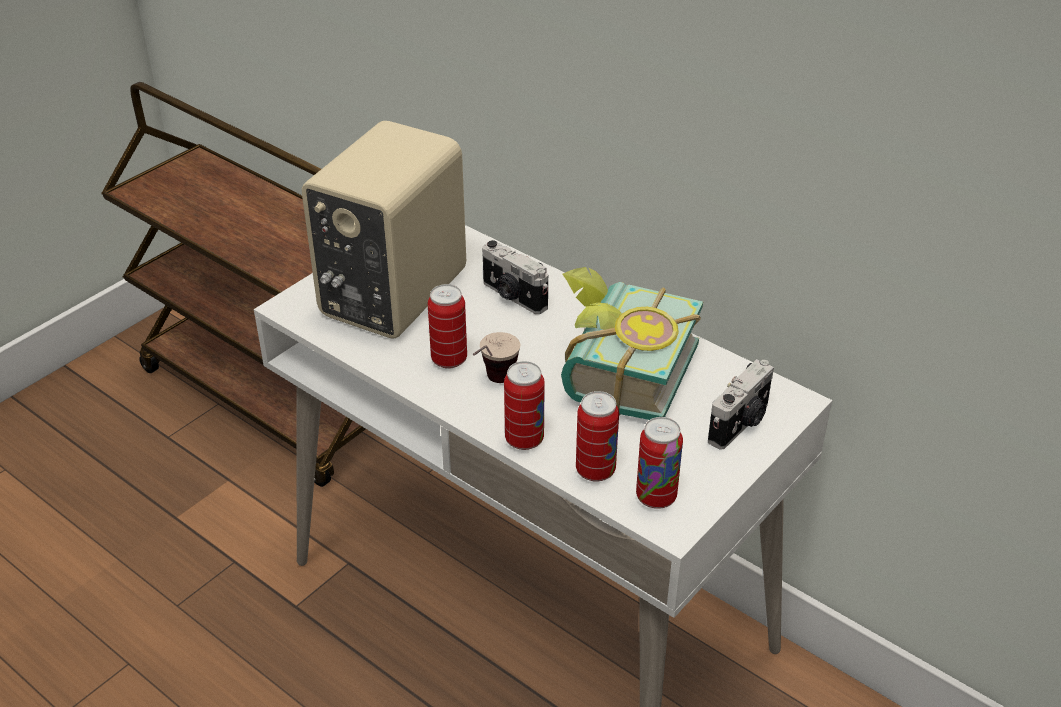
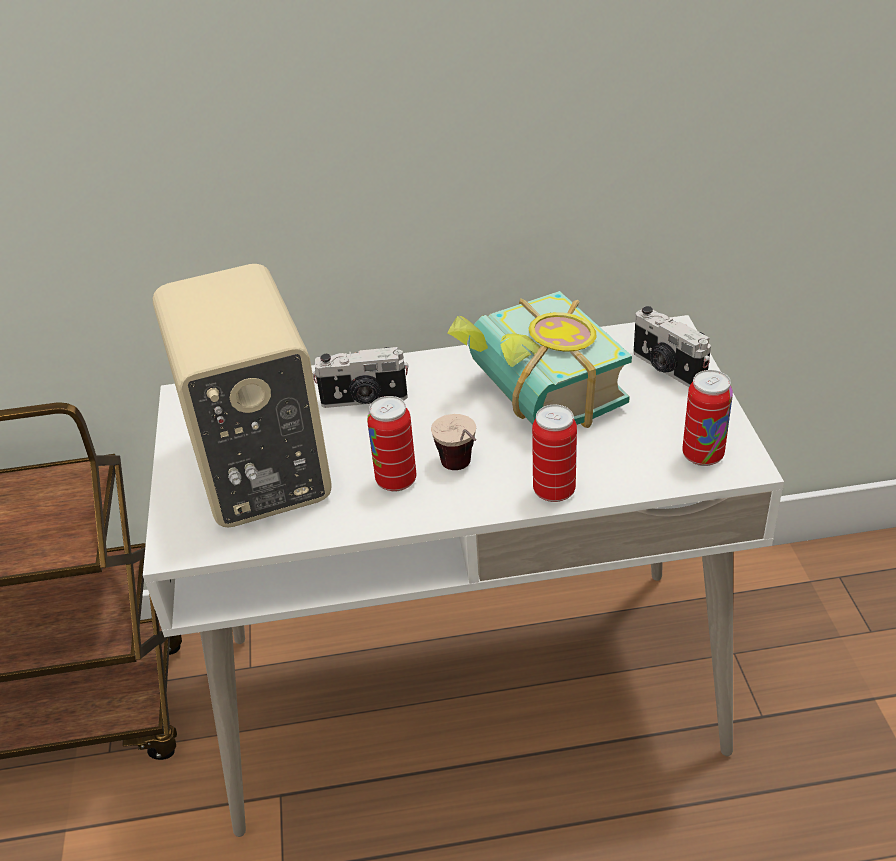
camera: 45 degrees left, 0 degrees up
(595, 470) = (637, 471): can -> none
(740, 424) = (667, 369): camera -> camera turned 150 degrees clockwise

